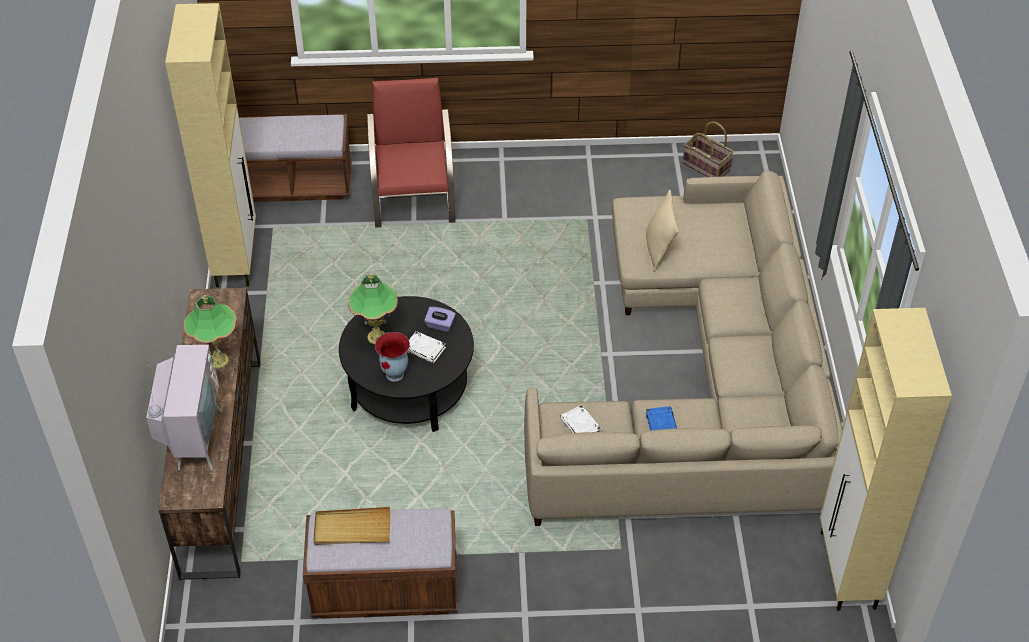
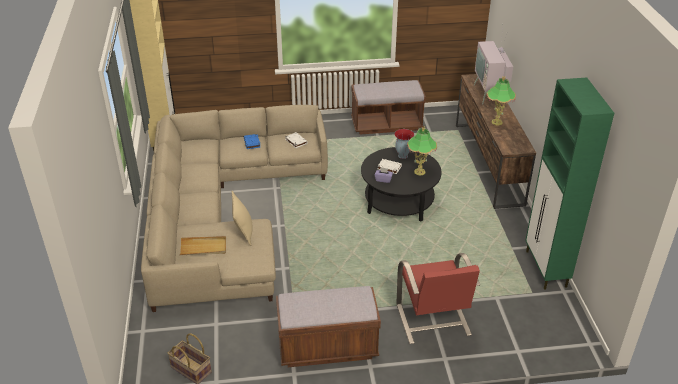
camera: 175 degrees right, 10 degrees down
(236, 257) = (546, 269): beige cabinet -> green cabinet
(294, 185) = (534, 329): brown bench -> brown bench (327, 347)
(352, 529) = (401, 90): beige tray -> beige tray (203, 247)

